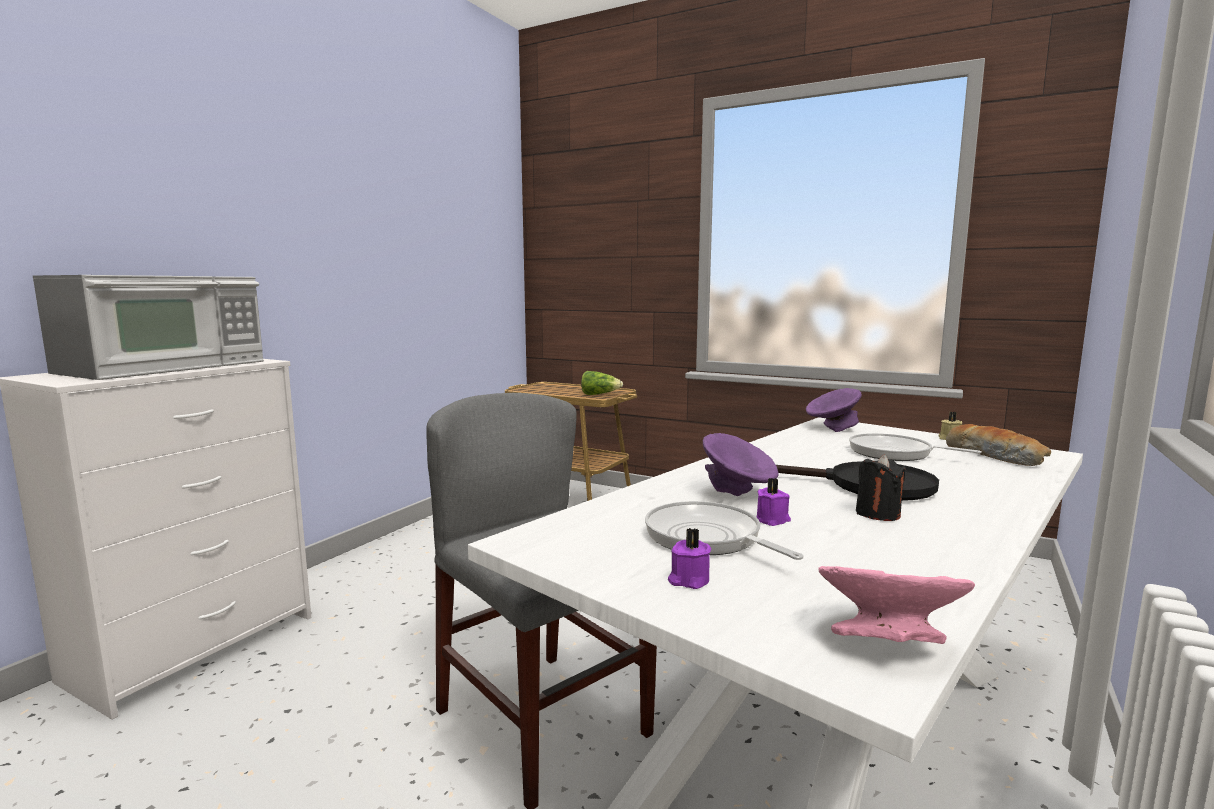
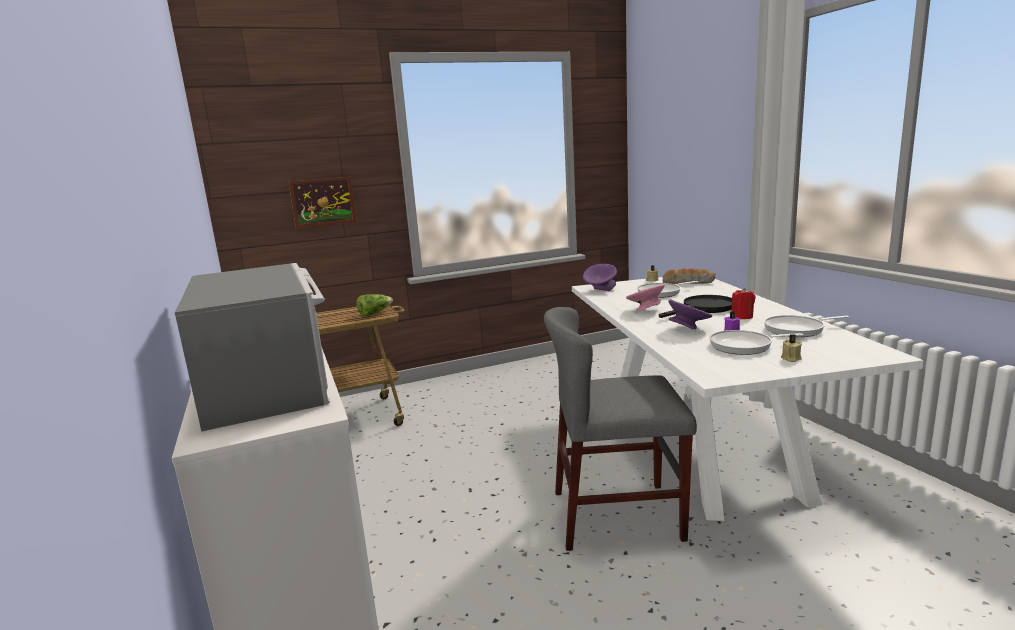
camera: 50 degrees left, 5 degrees up
(614, 271) = (323, 202): none -> picture
(688, 580) = (790, 358): purple candle -> beige candle
(877, 514) = (742, 316): black candle -> red candle
(885, 564) = (797, 329): none -> frying pan
(885, 641) = (862, 346): pink bowl -> pink bowl (645, 310)

